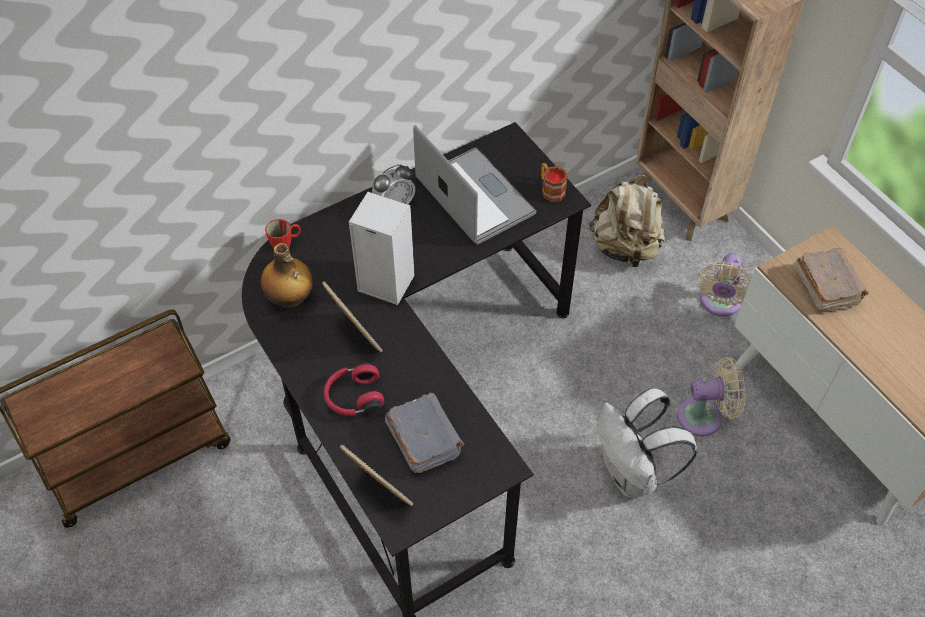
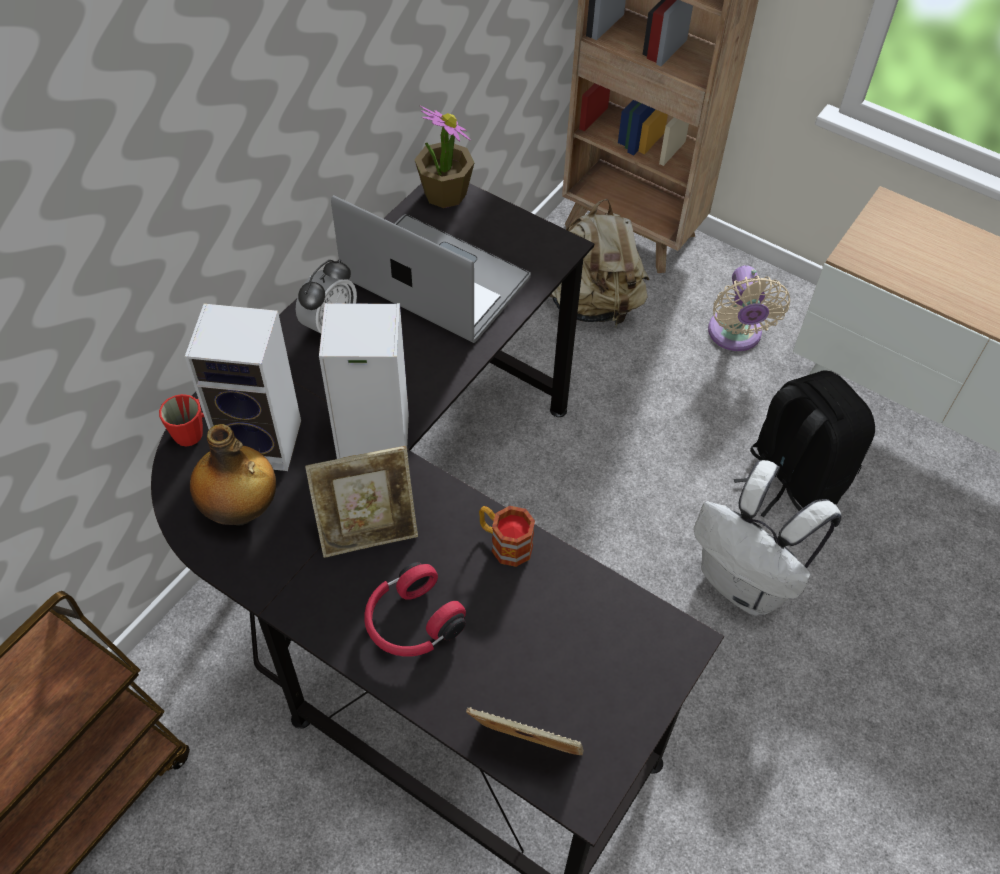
camera: 25 degrees left, 0 degrees up
(322, 263) = (265, 441): none -> speaker
(355, 337) = (368, 531): picture frame -> picture frame turned 135 degrees clockwise
(424, 439) = (546, 645): grey book -> none
(510, 140) = (444, 193): none -> potted plant
(550, 189) = (532, 240): mug -> mug (504, 543)
(705, 416) = (791, 478): beige fan -> black backpack
(826, 286) = (917, 259): brown book -> none

